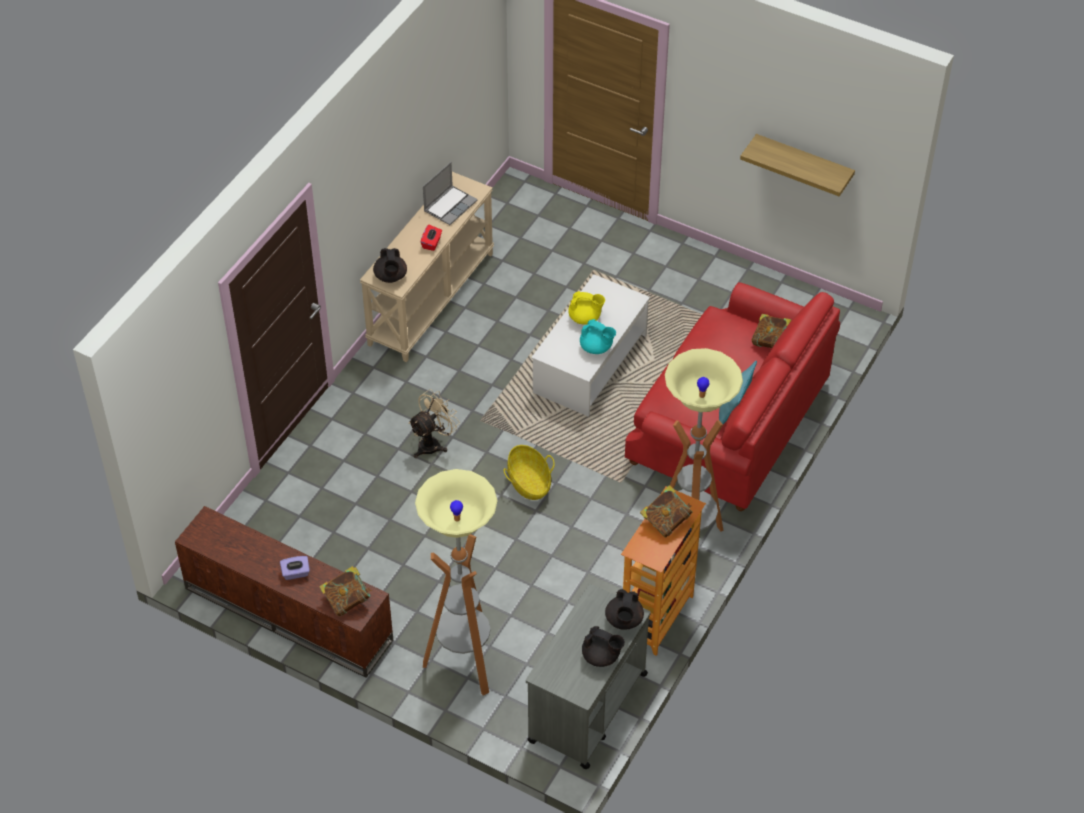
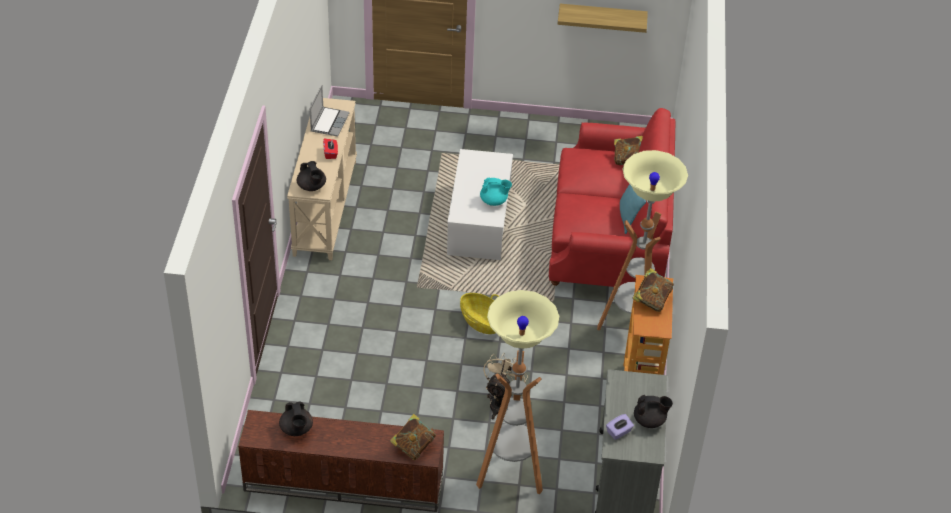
camera: 25 degrees left, 5 degrees down
(296, 573) = (357, 439): purple tissue box -> purple tissue box (619, 432)
(433, 443) = (389, 315): beige fan -> beige fan (500, 402)
(585, 318) = (472, 182): yellow teapot -> none
(624, 620) = (650, 388): black teapot -> black teapot (296, 429)

